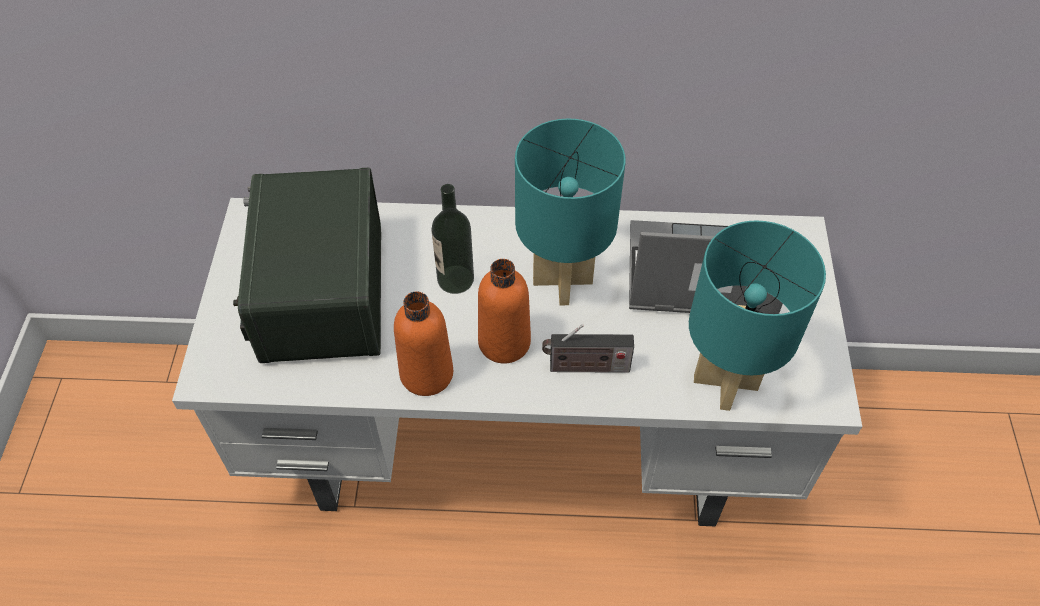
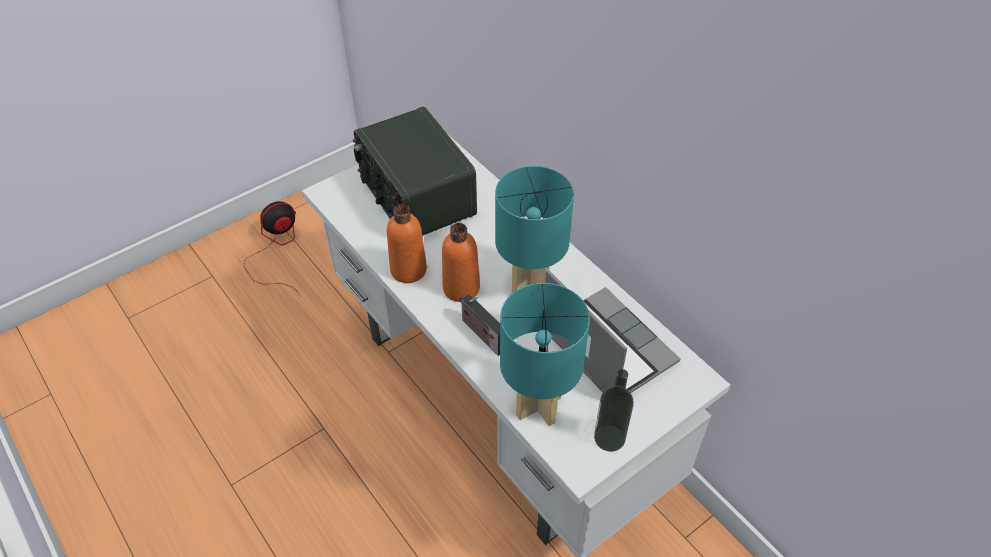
camera: 50 degrees right, 5 degrees down
(71, 524) = (277, 249): none -> fan
(320, 293) = (415, 196): radio -> radio turned 75 degrees counterclockwise
(455, 279) = (481, 241): bottle -> bottle (609, 438)

